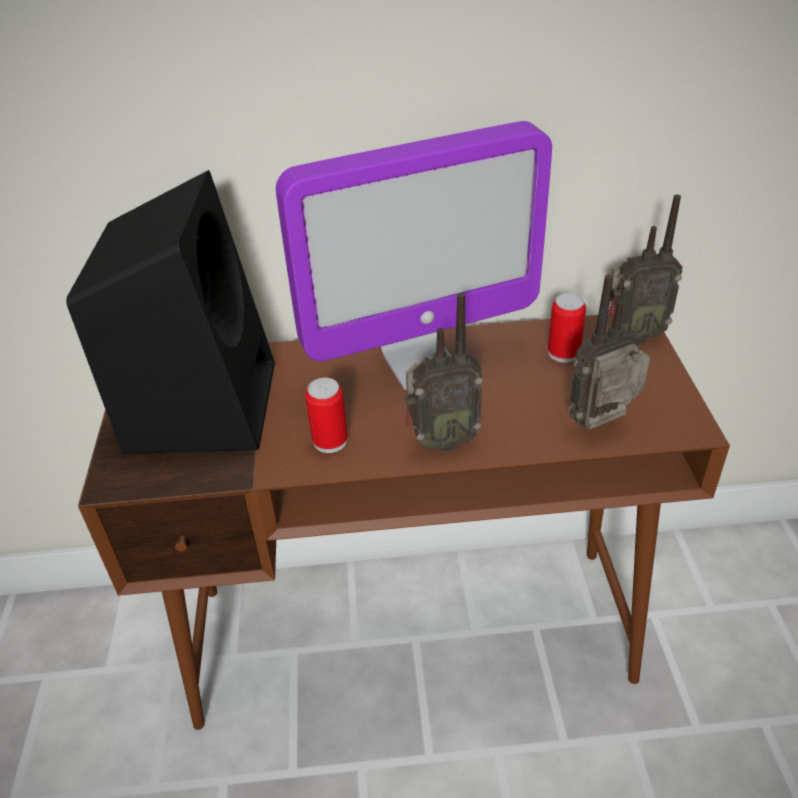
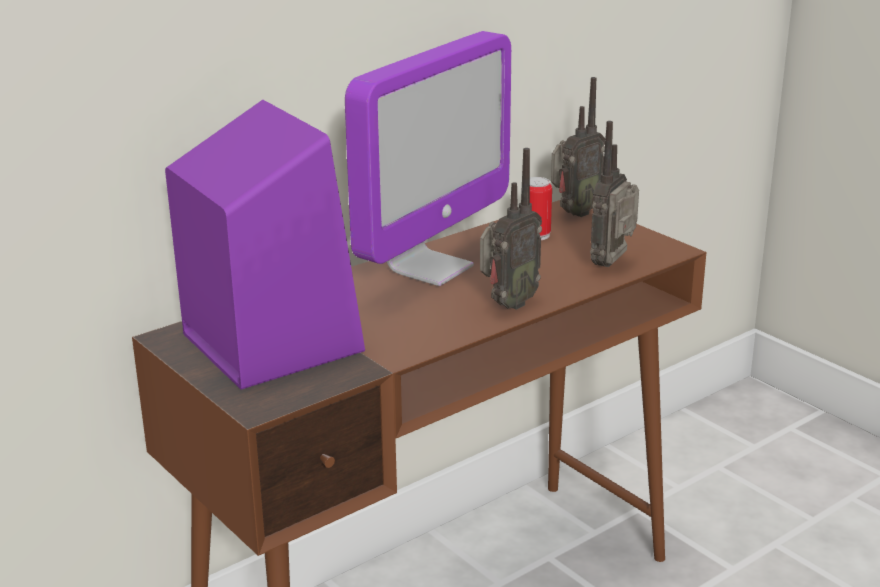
camera: 35 degrees left, 15 degrees down
(202, 403) = (268, 341): black speaker -> purple speaker
(330, 441) = (418, 329): can -> none

